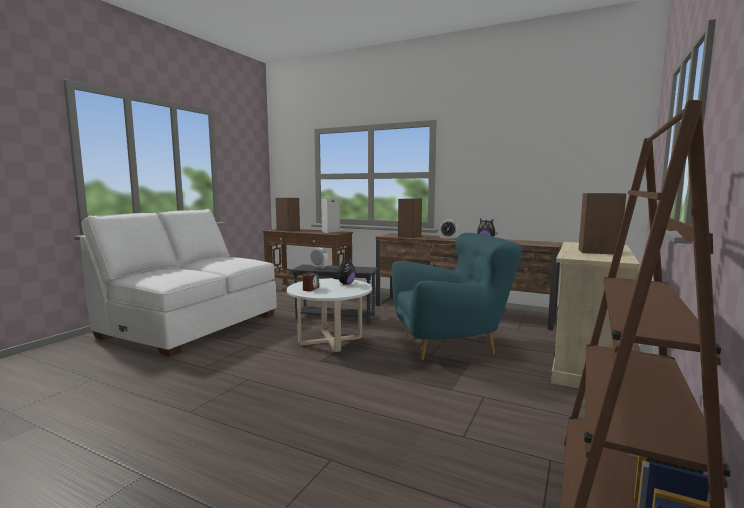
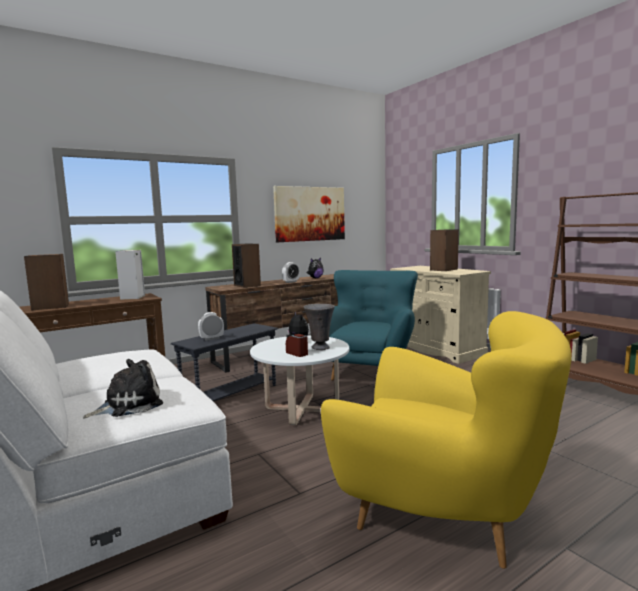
camera: 60 degrees left, 0 degrees up
(159, 275) = (129, 405): none -> plush toy
(188, 416) = (443, 513): none -> yellow armchair
(333, 291) = (320, 347): none -> grey vase
(518, 170) = (310, 214): none -> picture

